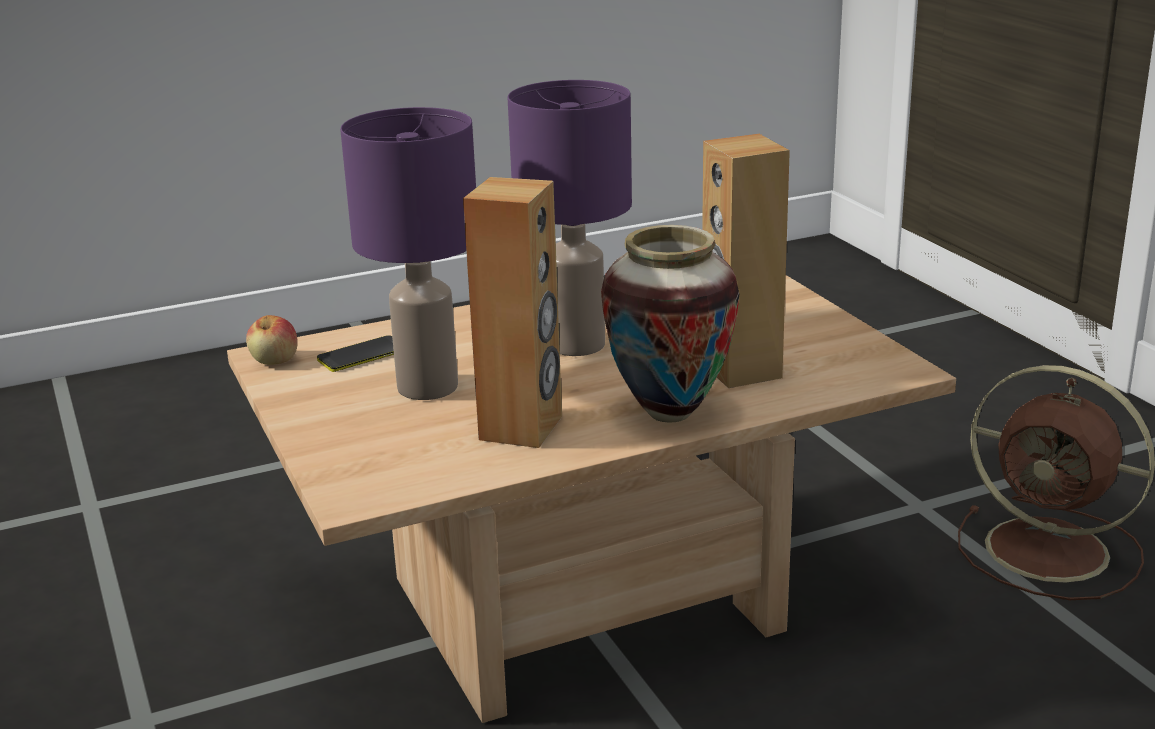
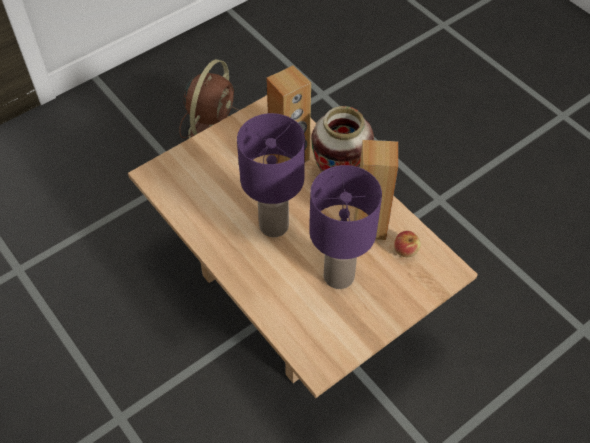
camera: 105 degrees left, 30 degrees up
(274, 360) = (325, 361): apple -> apple (405, 250)
(362, 355) = (308, 319): phone -> none

